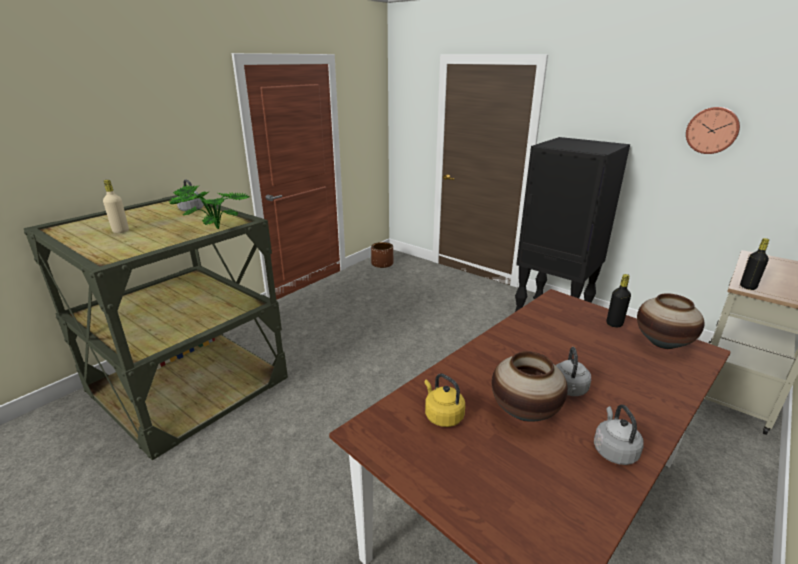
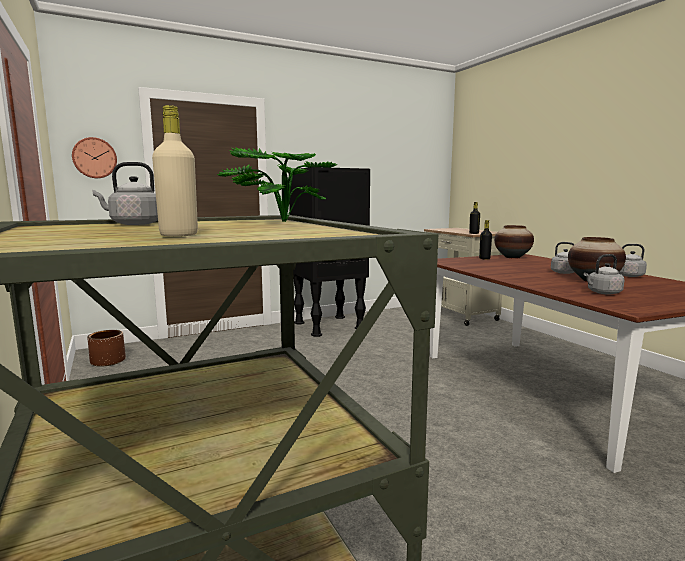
camera: 65 degrees left, 15 degrees down
(442, 416) = (602, 293): yellow kettle -> grey kettle
(712, 130) = (384, 158): wall clock -> wall clock (95, 158)

